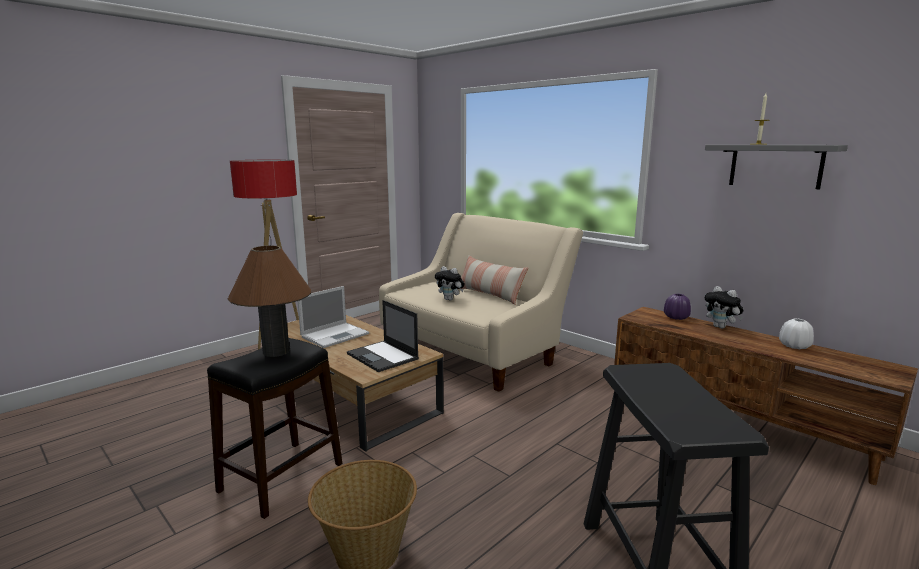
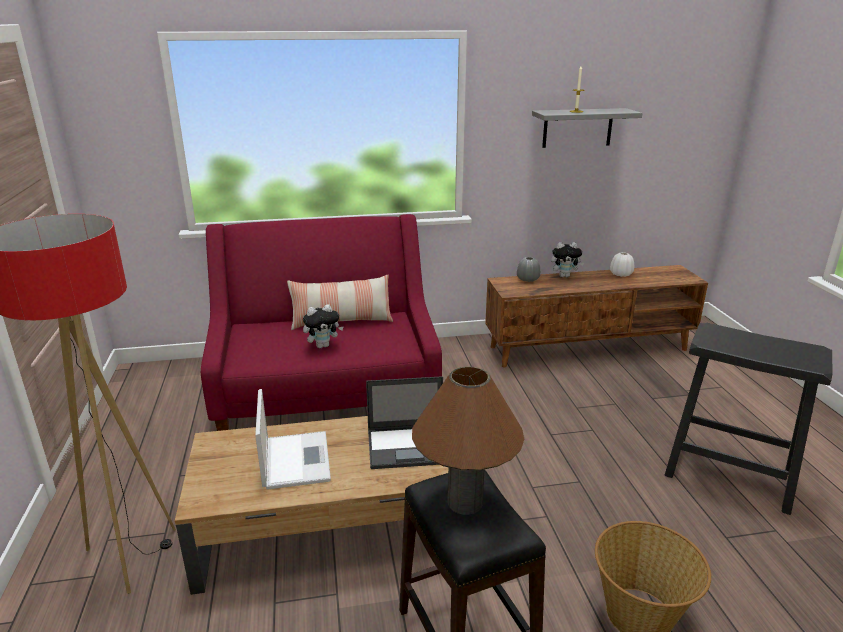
camera: 55 degrees left, 10 degrees up
(473, 351) = (326, 395): beige sofa -> red sofa
(676, 317) = (527, 279): purple vase -> grey vase

